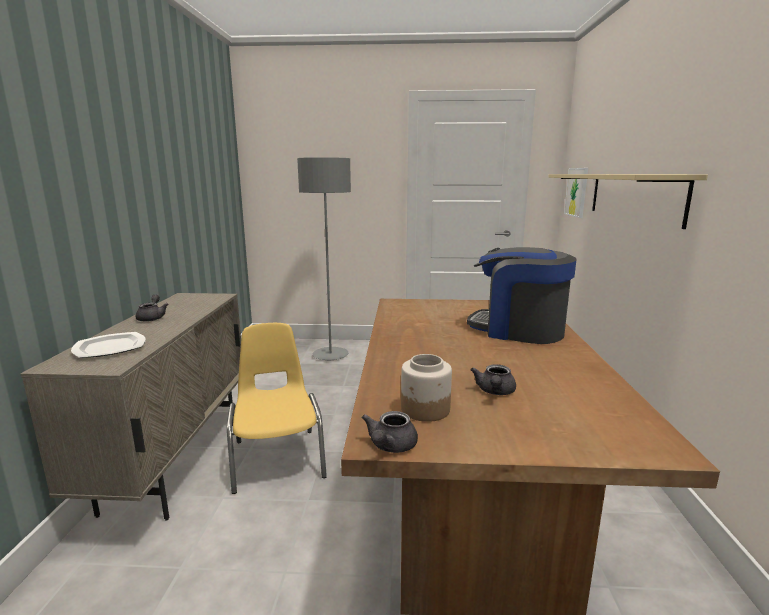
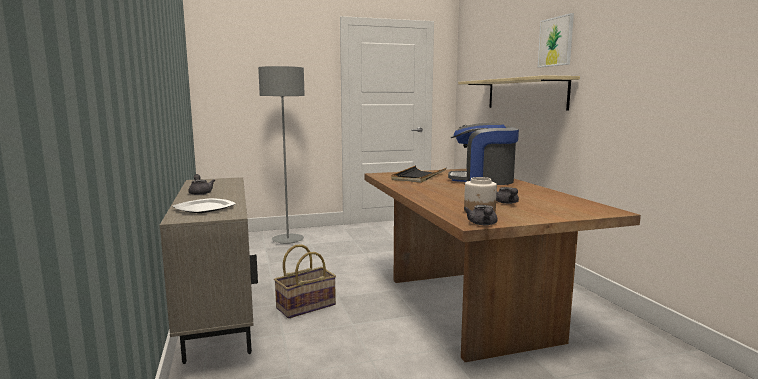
camera: 20 degrees left, 5 degrees down
(278, 458) = (306, 306): yellow chair -> basket
(438, 312) = (418, 176): none -> black tray
(577, 192) = (472, 96): picture -> picture (555, 41)

